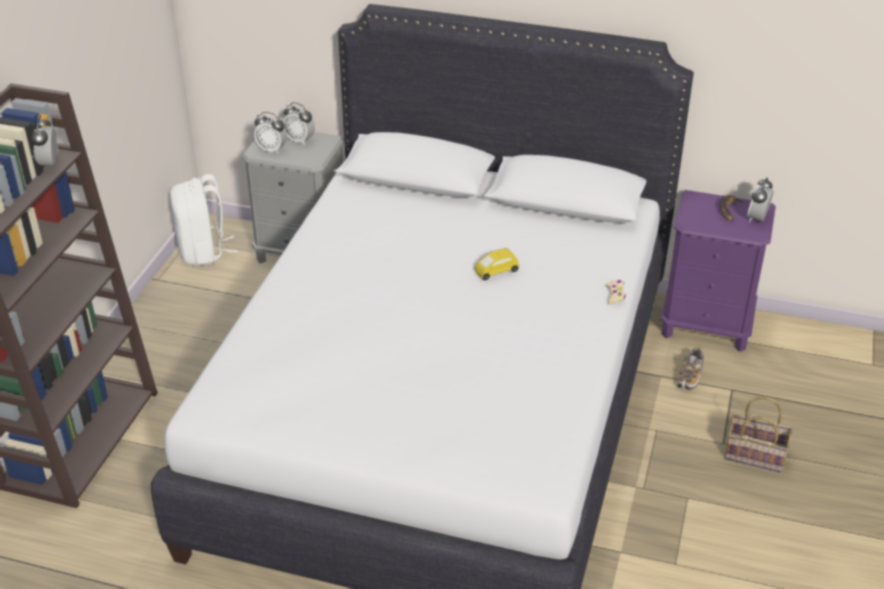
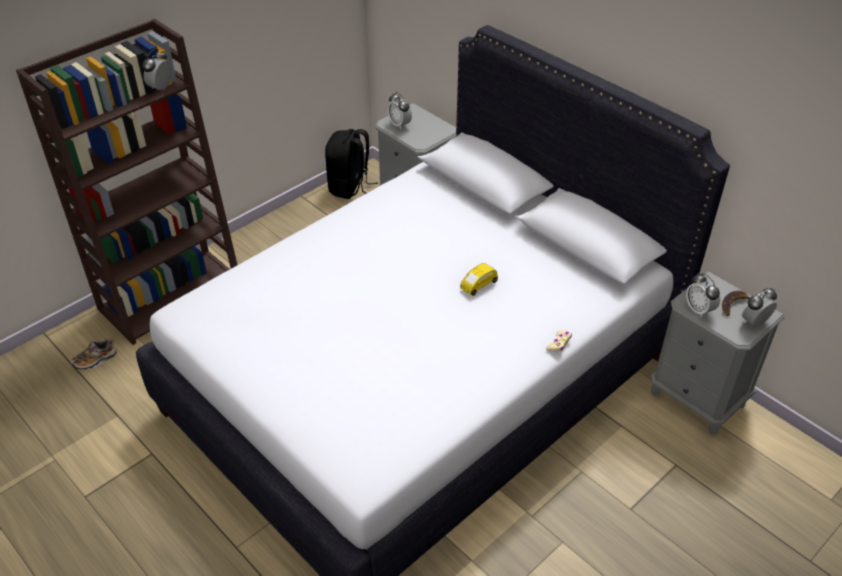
camera: 30 degrees right, 5 degrees up
(203, 251) = (350, 187): white backpack -> black backpack
(300, 140) = (426, 123): alarm clock -> alarm clock (699, 309)
(496, 272) = (478, 285): yellow toy car -> yellow toy car turned 45 degrees counterclockwise
(690, 377) = (646, 437): shoe -> shoe (95, 360)
(707, 325) = (698, 398): purple nightstand -> grey nightstand
(756, 455) = (652, 533): basket -> none

